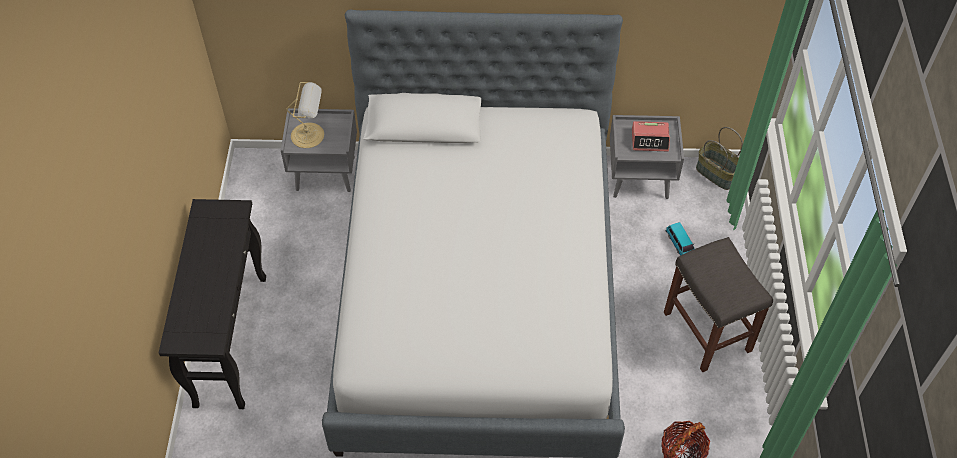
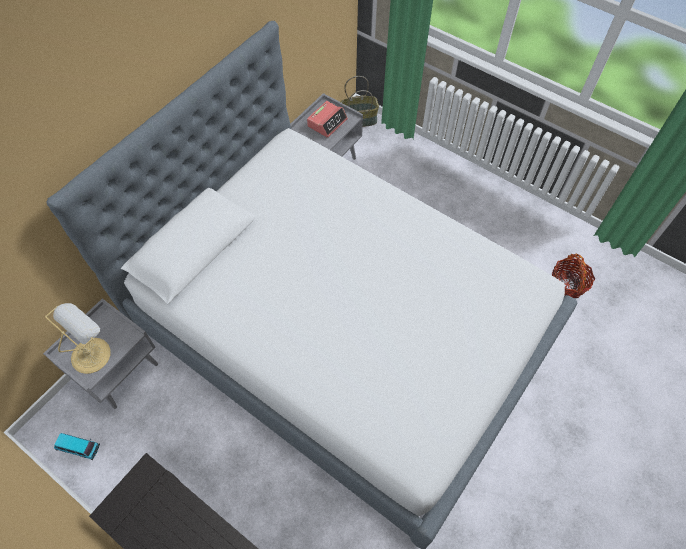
camera: 55 degrees left, 5 degrees up
(679, 244) = (398, 176): toy car -> toy car (79, 448)
(708, 332) = (482, 207): grey stool -> none

